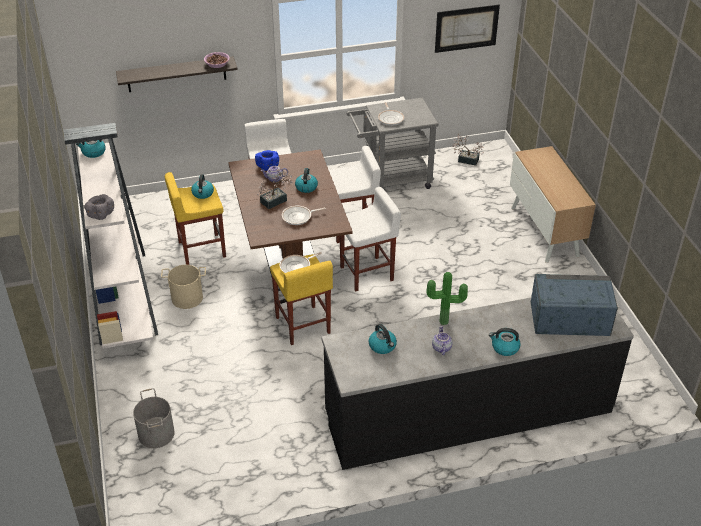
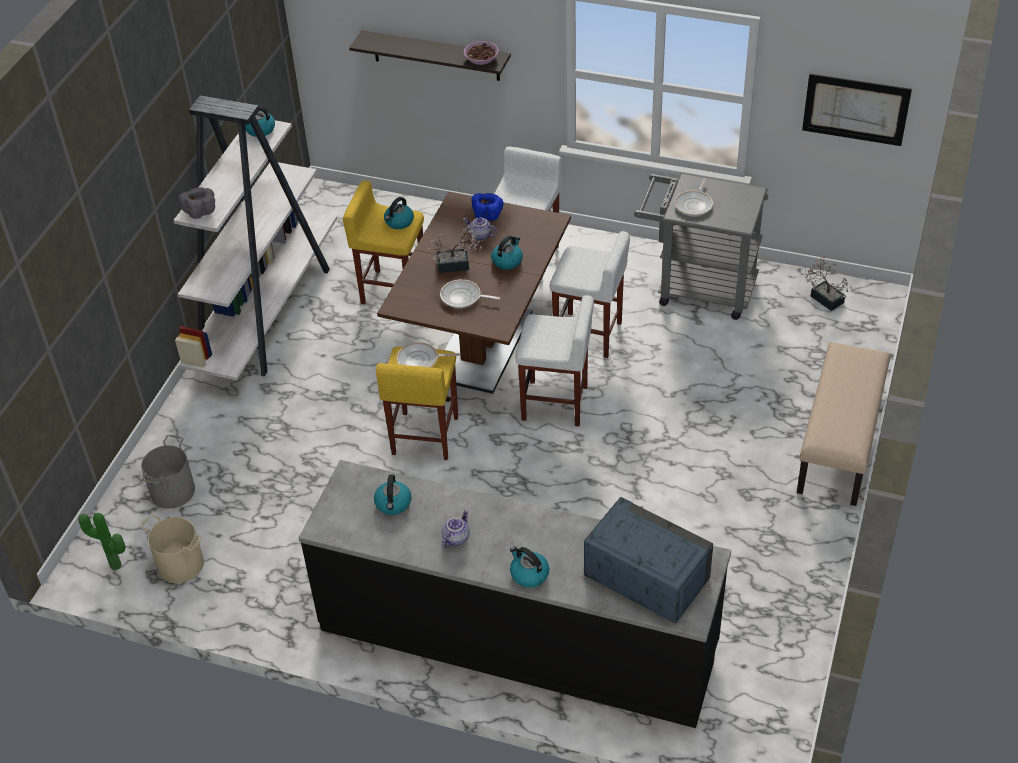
camera: 35 degrees right, 5 degrees up
(187, 298) = (329, 345): beige bucket -> beige bucket (180, 565)
(444, 323) = (489, 508): potted plant -> potted plant (114, 567)
(545, 231) = (840, 445): cabinet -> beige bench

